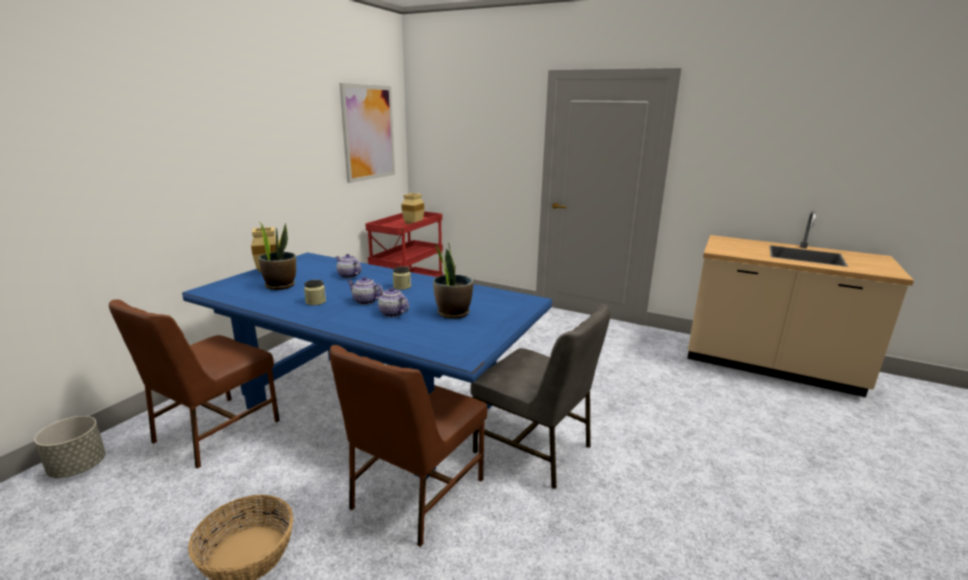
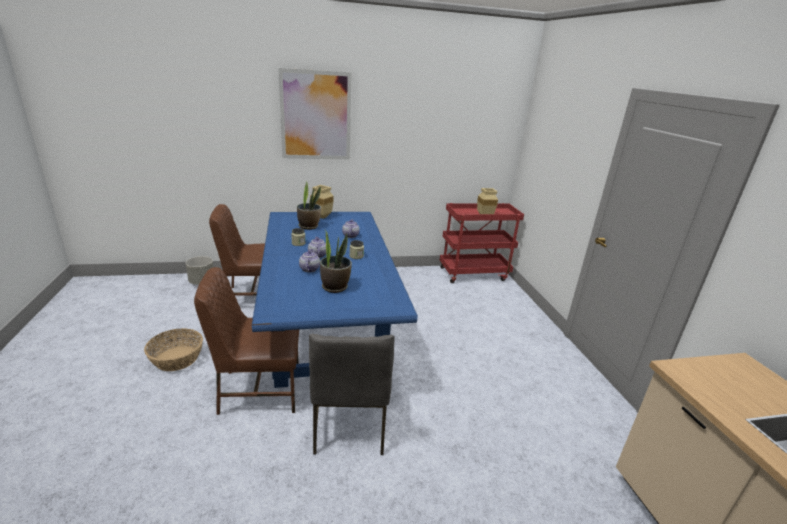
camera: 50 degrees right, 5 degrees up
(368, 133) = (472, 129): picture -> picture (316, 116)

